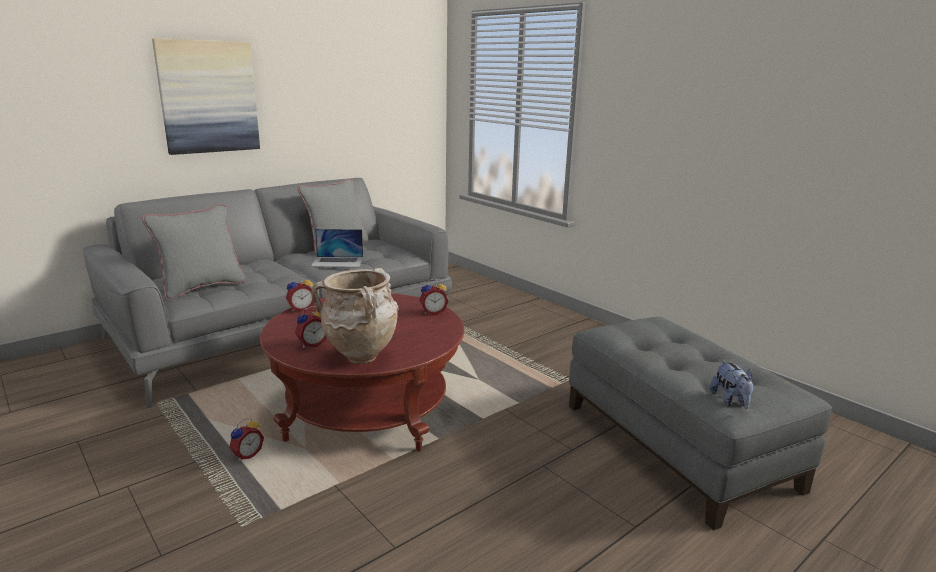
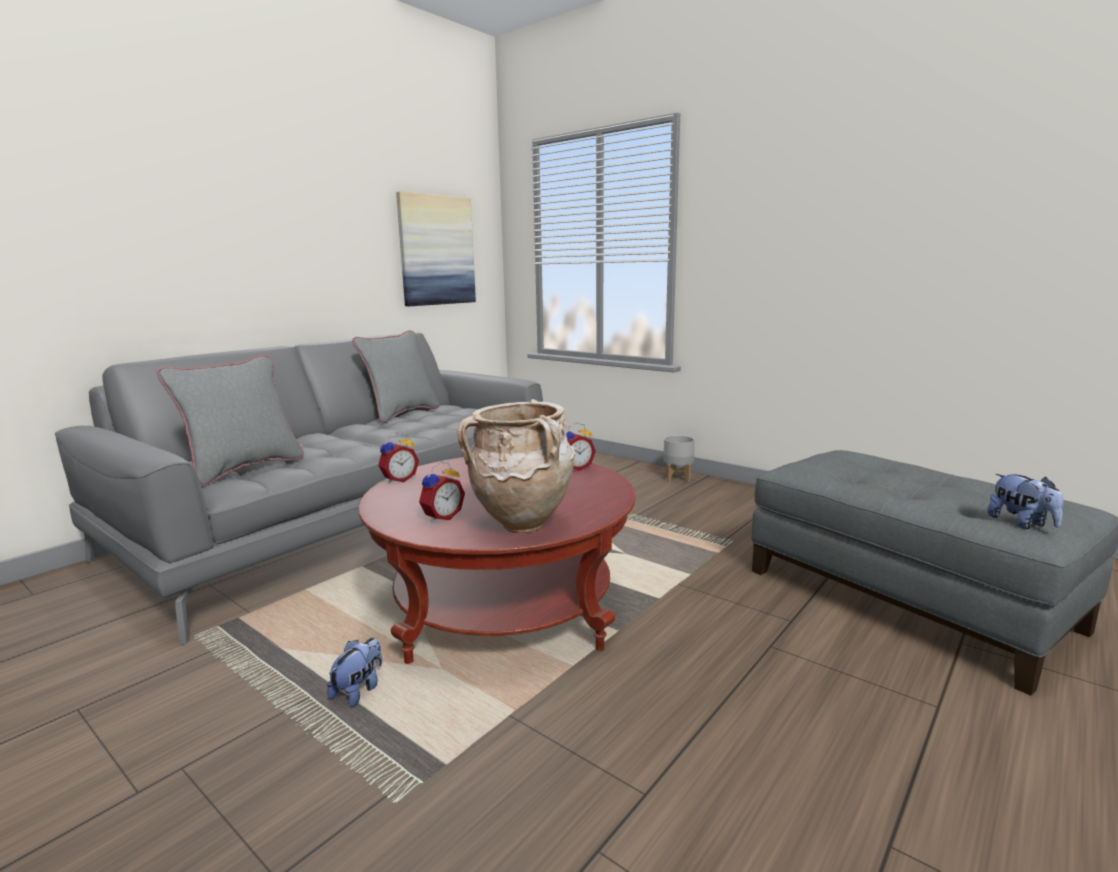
camera: 10 degrees left, 5 degrees down
(208, 97) = (227, 228): picture -> picture (436, 250)
(246, 454) = (359, 690): alarm clock -> plush toy
(337, 262) = (415, 428): laptop -> none
(562, 317) = (678, 478): none -> grey planter

